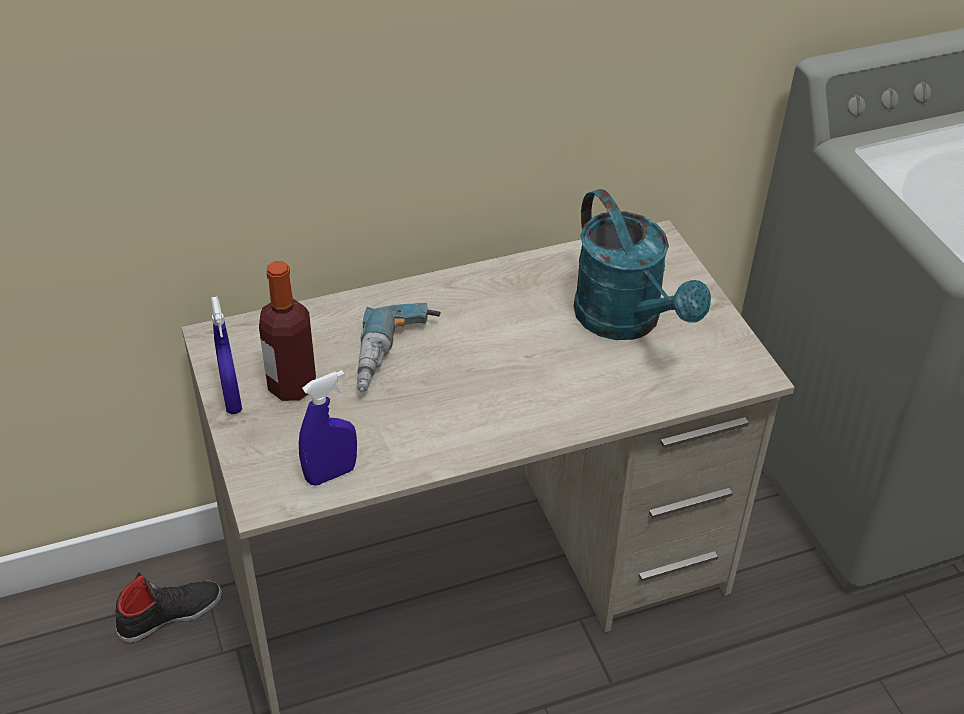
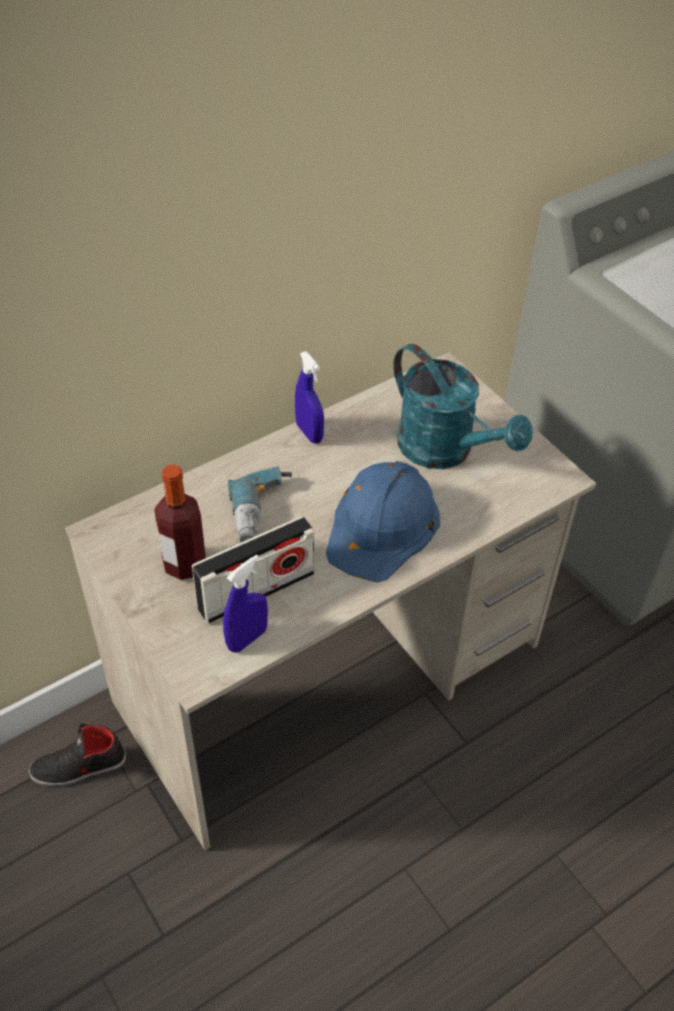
camera: 15 degrees left, 5 degrees up
(170, 614) = (79, 767): black shoe -> black shoe turned 150 degrees counterclockwise
(232, 399) = (136, 587): blue spray bottle -> blue spray bottle (309, 433)
(359, 427) = (256, 590): none -> radio
(525, 387) = (382, 526): none -> blue hard hat

